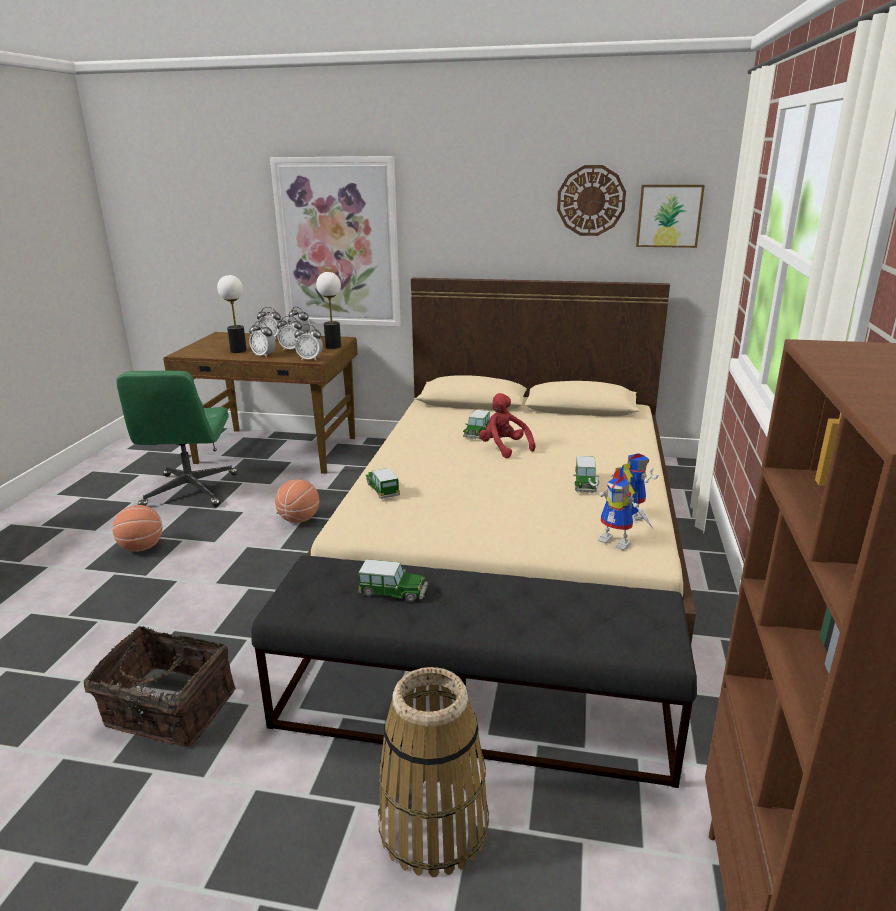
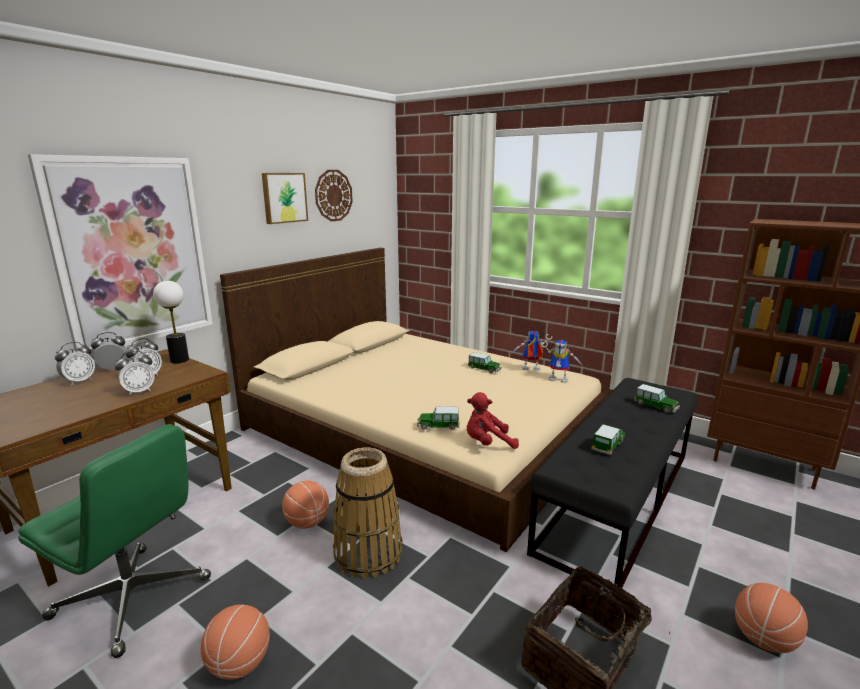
camera: 65 degrees left, 5 degrees down
(231, 872) = (763, 639): none -> basketball
(238, 350) = (86, 401): table lamp -> none
(310, 359) = (202, 374): alarm clock -> none
(433, 826) = (714, 538): basket -> basket (368, 553)
(477, 433) = (370, 377): toy car -> toy car (656, 406)
(504, 448) = (407, 375): red plush toy -> red plush toy (487, 443)
(618, 541) = (560, 379): toy robot -> toy robot turned 45 degrees clockwise
(669, 215) = (372, 203): picture -> picture (284, 197)

